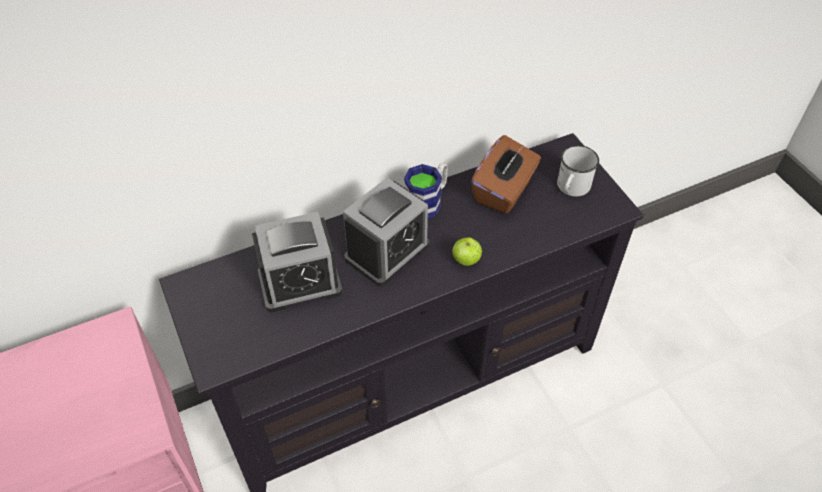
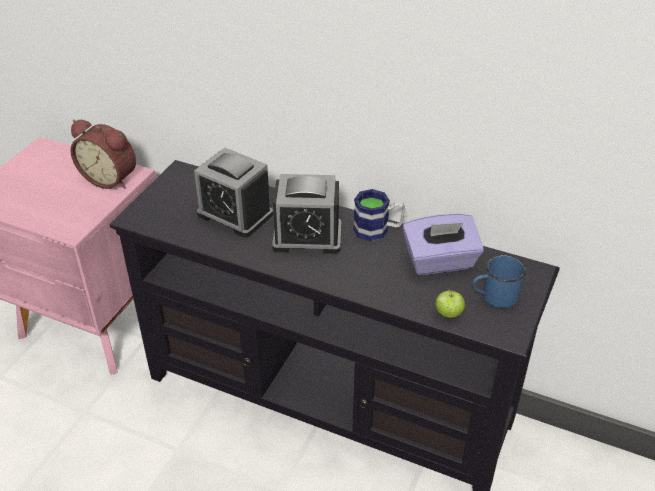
camera: 50 degrees right, 10 degrees down
(99, 351) = (111, 178): none -> alarm clock
(466, 260) = (346, 279): apple -> apple (448, 314)
(504, 191) = (440, 262): brown tissue box -> purple tissue box
(571, 188) = (494, 297): white mug -> blue mug

